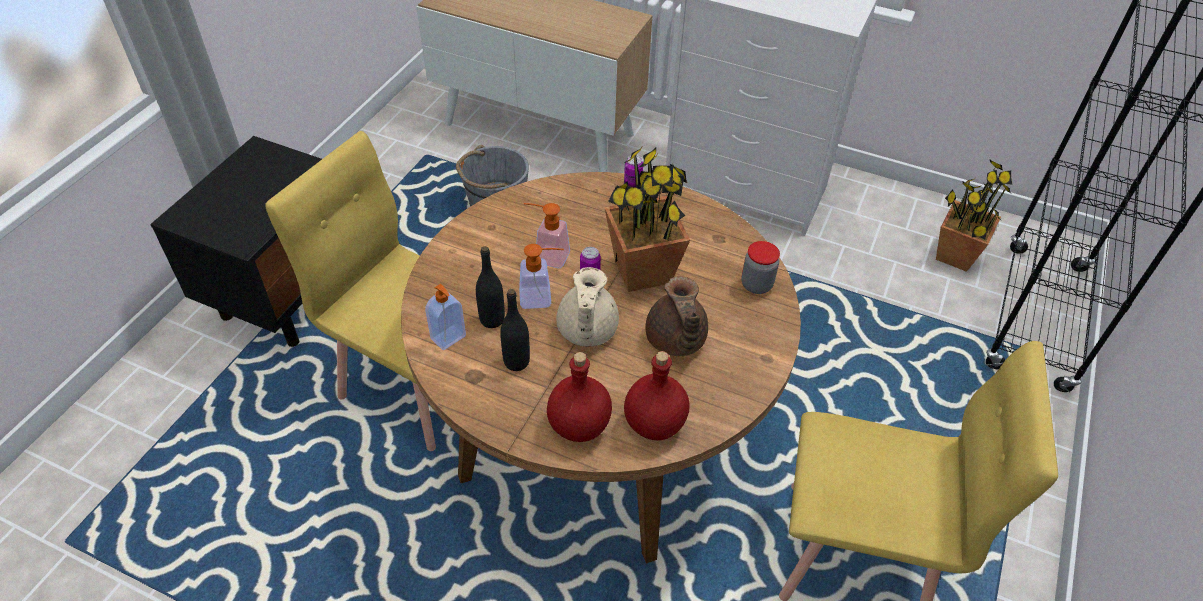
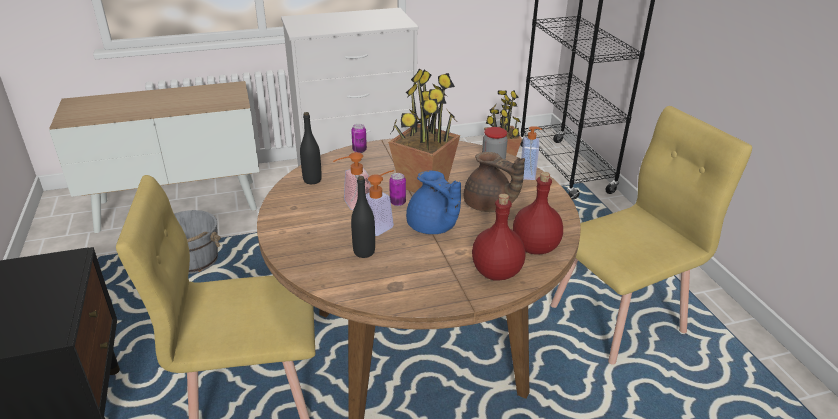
camera: 40 degrees left, 15 degrees down
(449, 338) = (348, 276): soap dispenser -> soap dispenser (528, 175)
(516, 362) = (412, 264): black bottle -> black bottle (312, 180)
(586, 331) = (432, 227): beige teapot -> blue teapot

